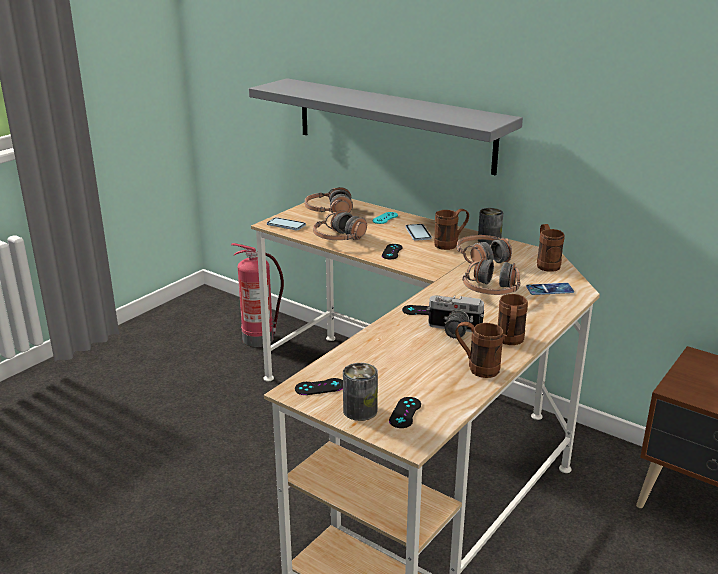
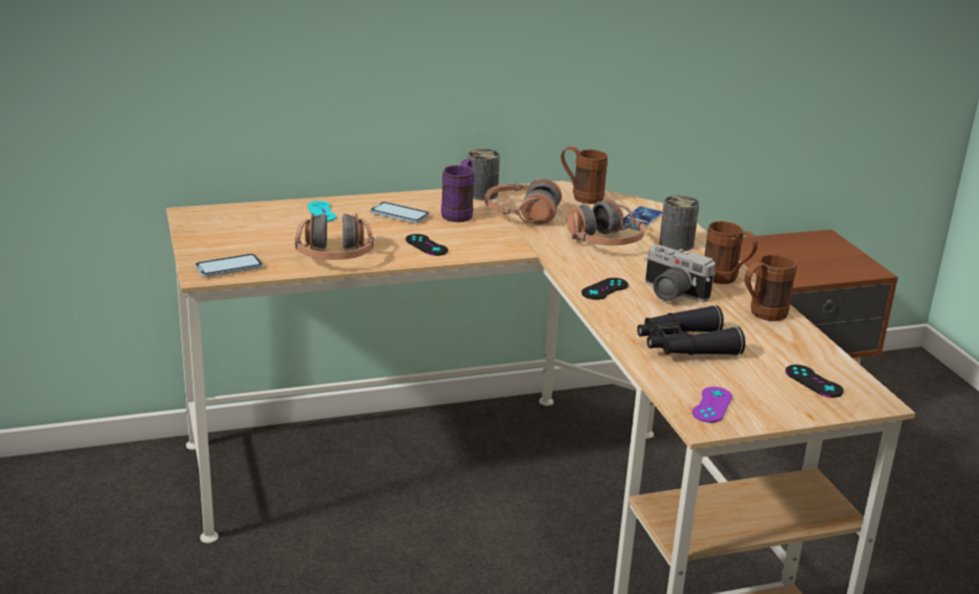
camera: 55 degrees left, 0 degrees up
(259, 338) = (96, 499): fire extinguisher -> none
(320, 387) = (712, 405): black game controller -> purple game controller
(328, 211) = (236, 230): headphones -> none
(360, 410) = (786, 402): can -> can (676, 244)
(386, 356) = (684, 346): none -> black binoculars
(393, 124) = (285, 69): grey shelf -> none
(450, 244) = (460, 213): brown mug -> purple mug
(453, 331) = (670, 294): camera -> camera turned 75 degrees clockwise

